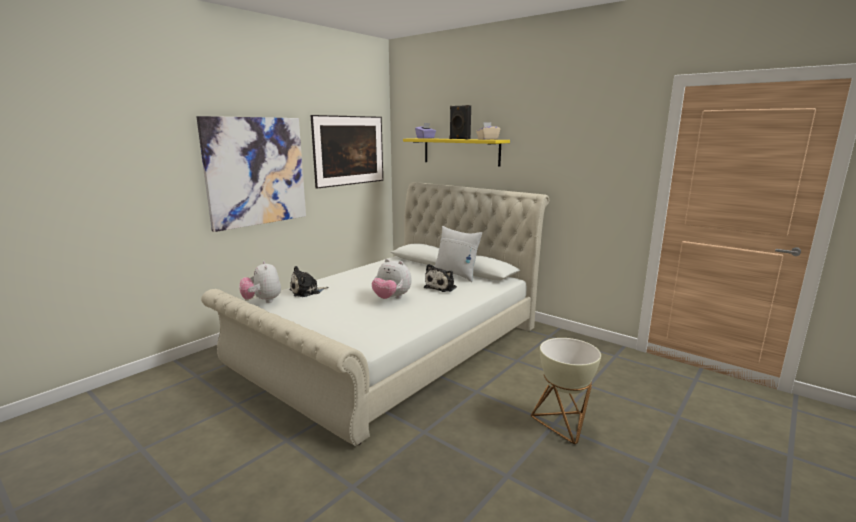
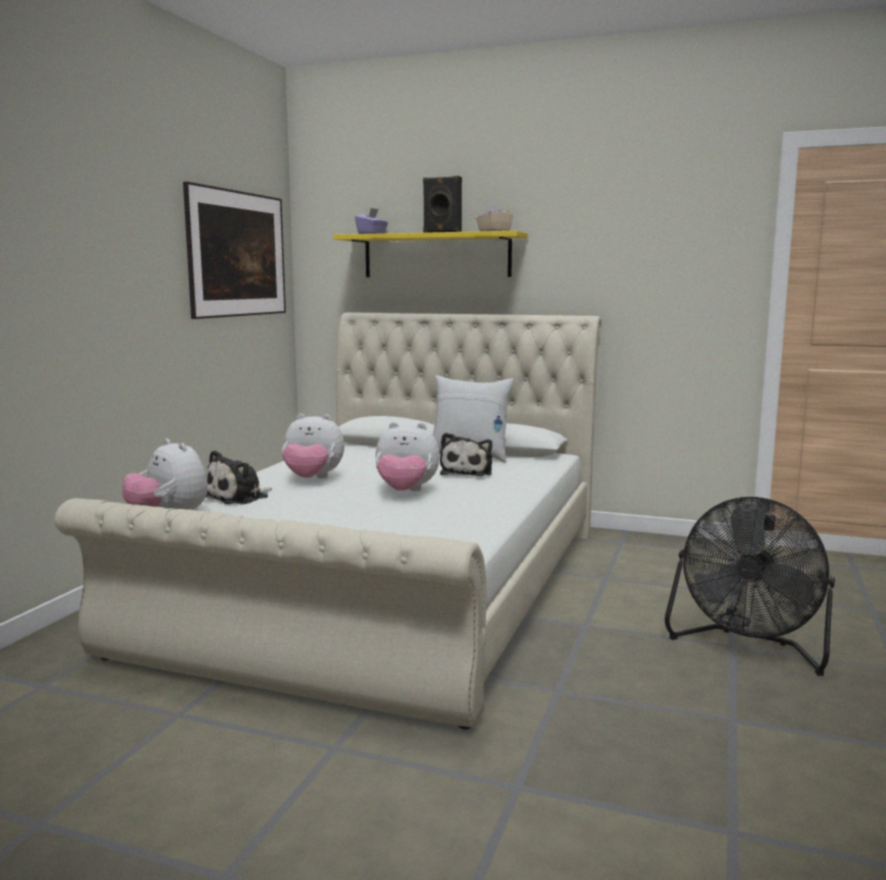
camera: 20 degrees left, 5 degrees down
(256, 171) = (102, 279): picture -> none
(355, 283) = (312, 479): none -> plush toy
(563, 424) = (744, 643): planter -> black fan

